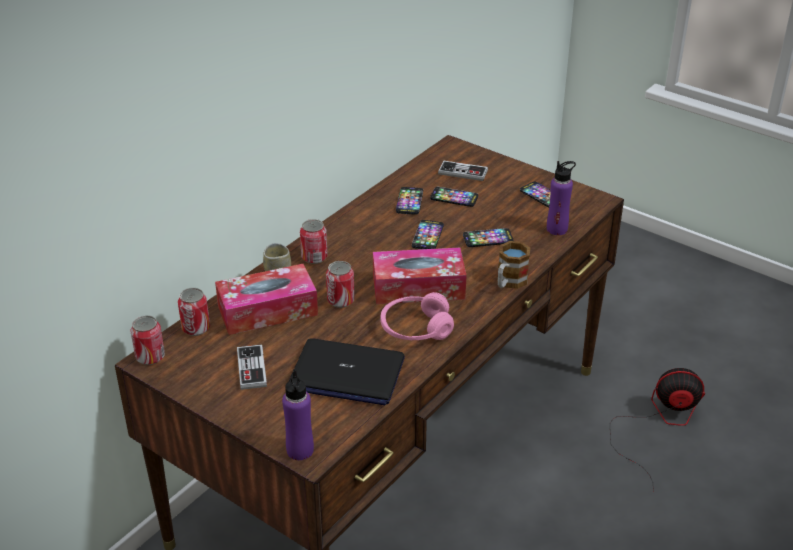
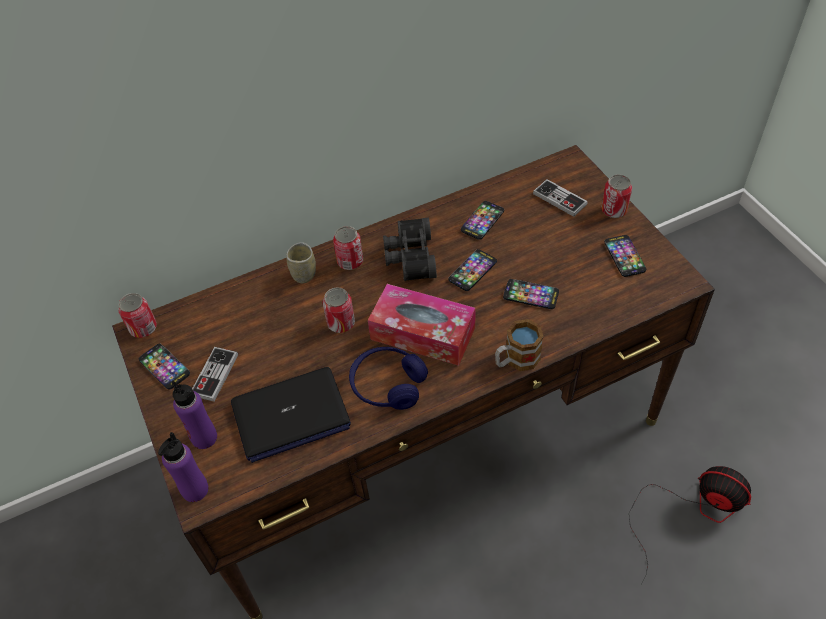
camera: 30 degrees right, 15 degrees up
(196, 328) = (199, 309): can -> can (614, 210)
(267, 310) = (270, 311): tissue box -> none
(346, 374) = (290, 415): laptop -> laptop turned 60 degrees counterclockwise
(365, 241) = (409, 257): none -> black binoculars
(416, 329) = (388, 385): pink headphones -> blue headphones
(454, 198) = (530, 229): phone -> phone (164, 367)
(557, 229) = (612, 306): purple bottle -> purple bottle (204, 437)

